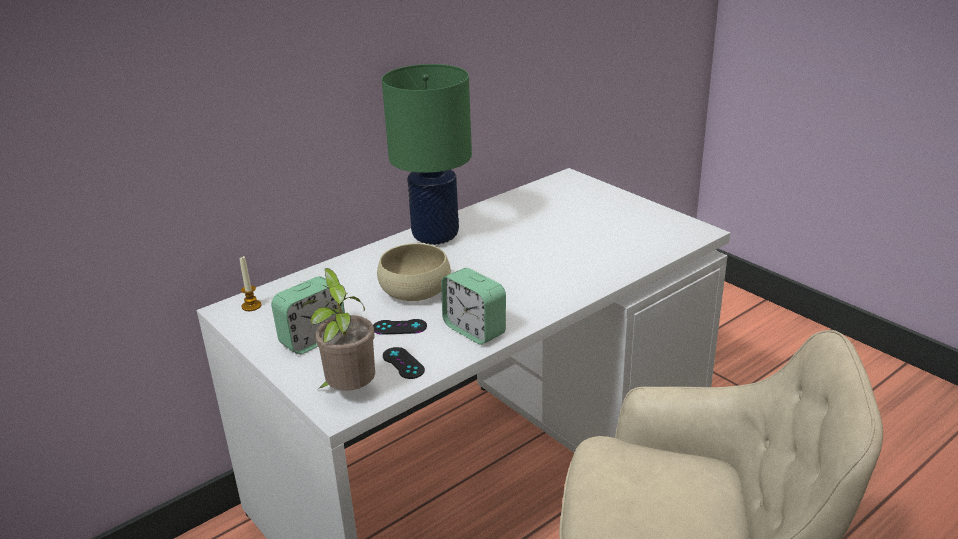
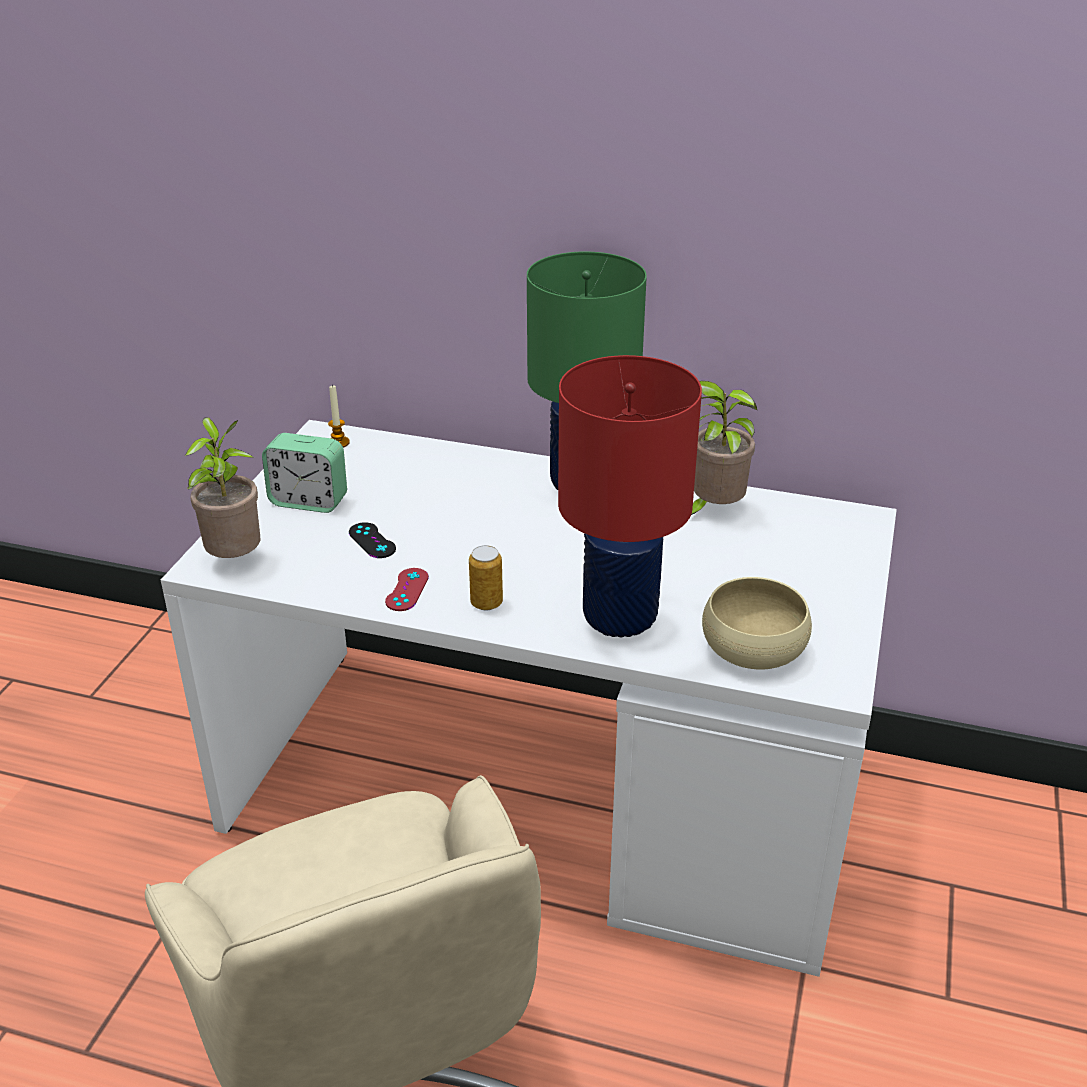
camera: 55 degrees right, 5 degrees up
(403, 363) = (307, 570): black game controller -> none
(415, 290) = (453, 520): beige bowl -> beige bowl (753, 648)
(474, 330) = (407, 590): alarm clock -> red game controller
(511, 210) = (713, 510): none -> potted plant
(521, 306) = (486, 603): none -> can
(587, 269) = (620, 621): none -> red table lamp

